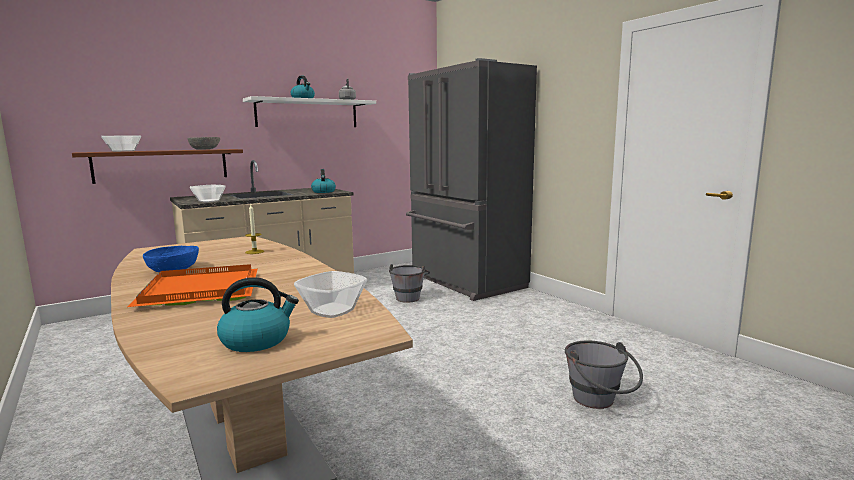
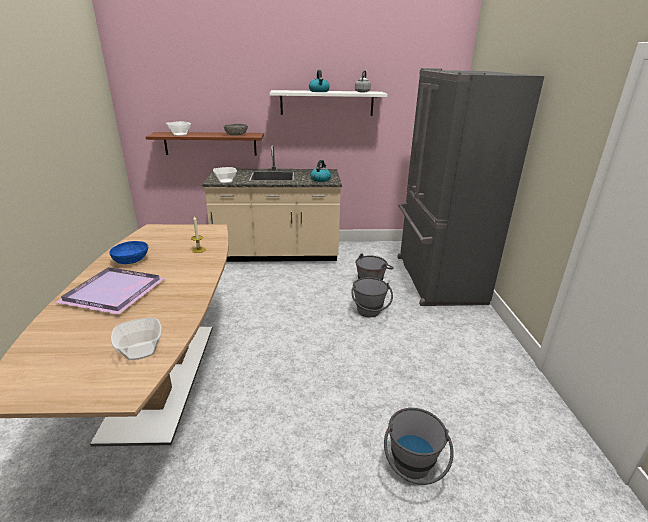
camera: 30 degrees right, 15 degrees up
(202, 290) = (114, 293): orange tray -> purple tray
(257, 340) = (65, 368): kettle -> none
(432, 317) = (369, 313): none -> grey bucket

